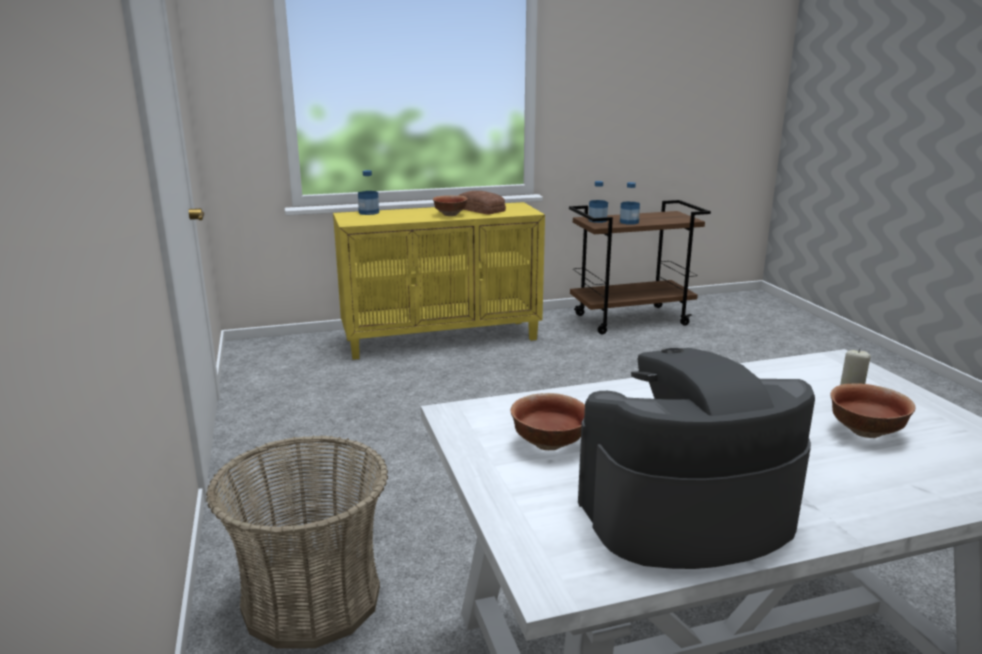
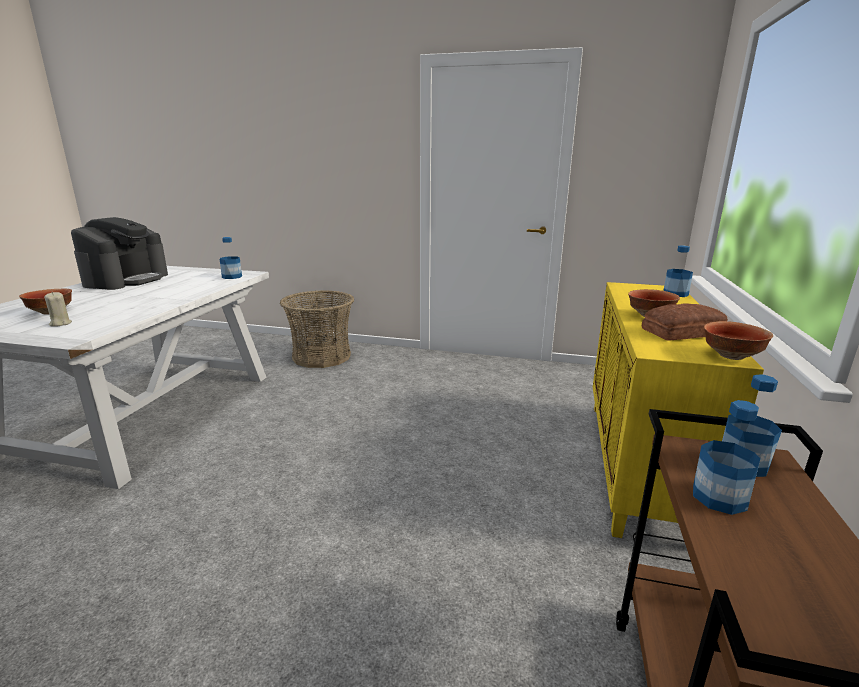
camera: 120 degrees right, 0 degrees up
(503, 416) = (232, 277): none -> bottle
(550, 443) = (199, 277): bowl -> bowl (731, 356)

